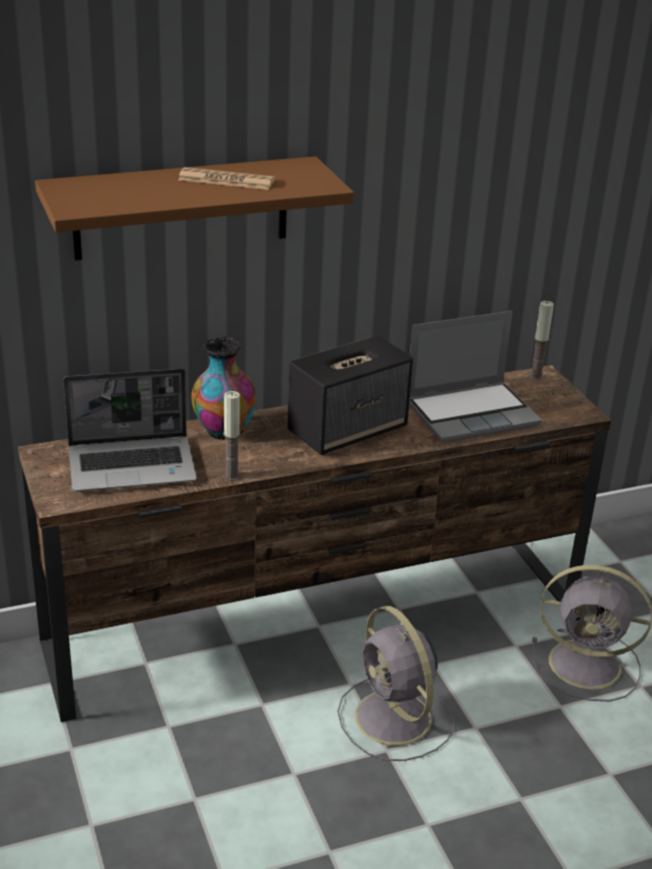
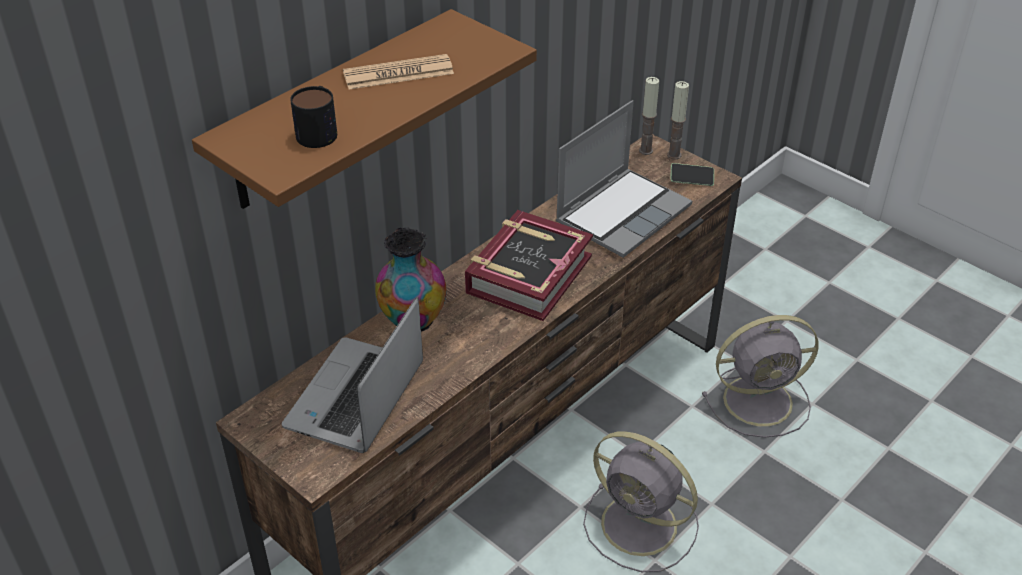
camera: 25 degrees left, 10 degrees up
(128, 195) = (319, 130): none -> mug
(133, 465) = (356, 398): laptop -> laptop turned 150 degrees clockwise
(231, 476) = (462, 372): candle -> candle (674, 155)
(348, 430) = (528, 274): speaker -> book
(559, 408) = (691, 180): none -> phone

